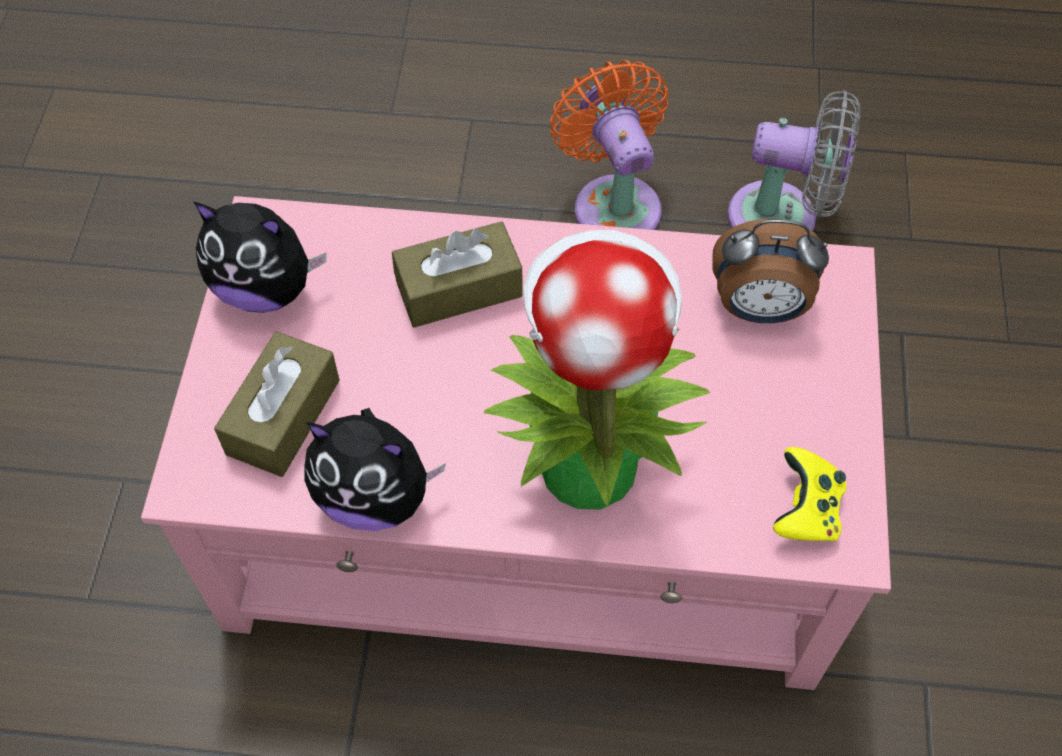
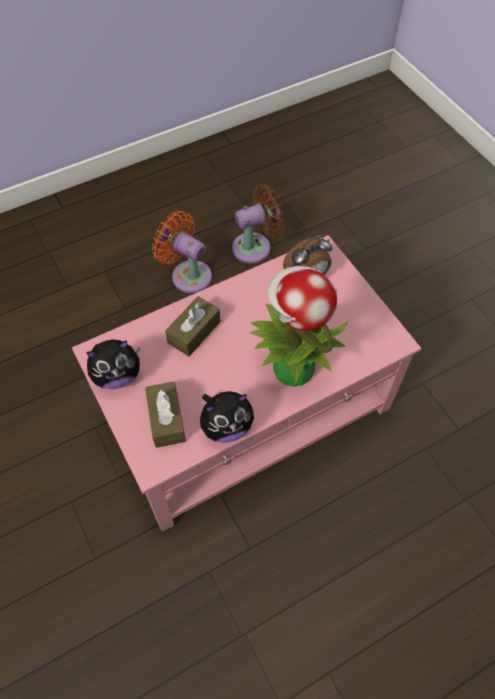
camera: 35 degrees left, 0 degrees up
(782, 219) = (255, 247): grey fan -> brown fan
(806, 510) = (376, 338): yellow game controller -> none

